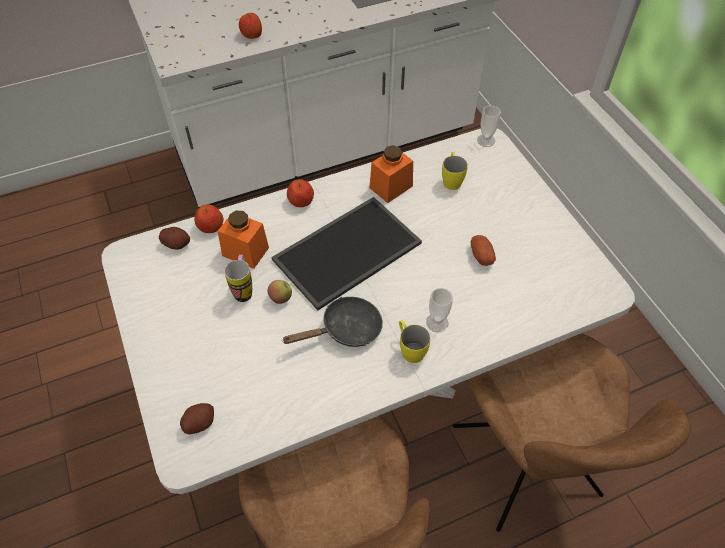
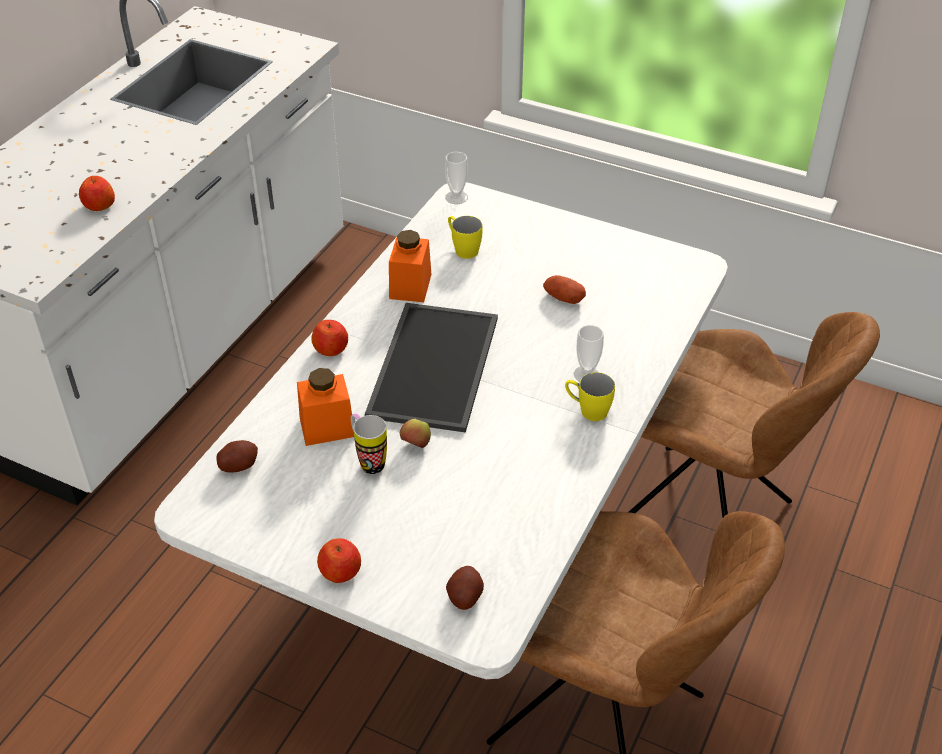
camera: 40 degrees left, 10 degrees down
(210, 227) = (258, 427): apple -> apple (341, 572)
(346, 330) = (511, 431): black frying pan -> none

